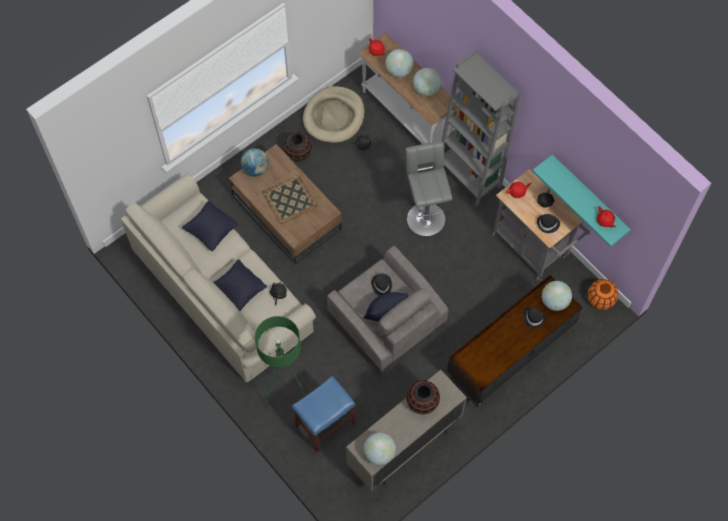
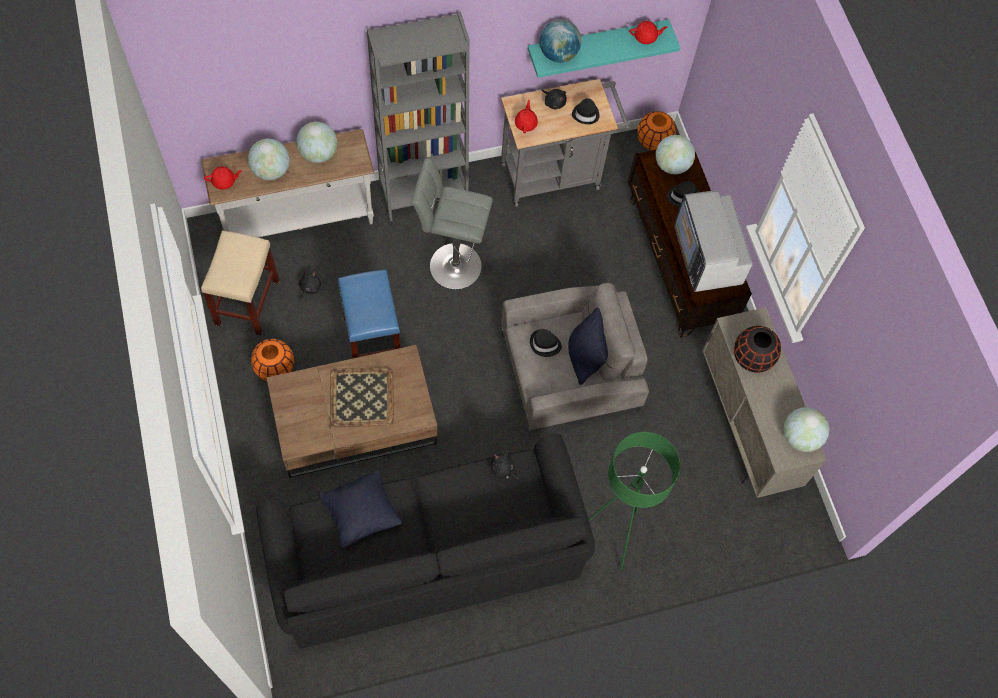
camera: 70 degrees left, 0 degrees up
(221, 291) = (426, 555): beige sofa -> black sofa
(239, 290) = (472, 516): black pillow -> none
(255, 169) = (290, 420): globe -> globe (558, 54)
(298, 153) = (275, 368): black vase -> orange vase
(324, 425) = (677, 508): blue stool -> blue stool (373, 341)
(334, 117) = (247, 302): beige dog bed -> beige stool
(494, 351) = (706, 257): none -> television

